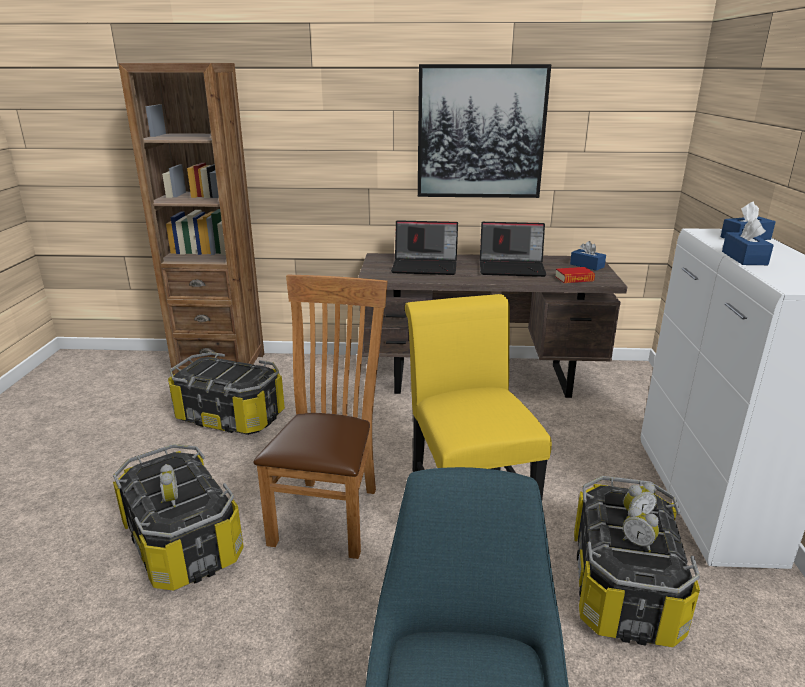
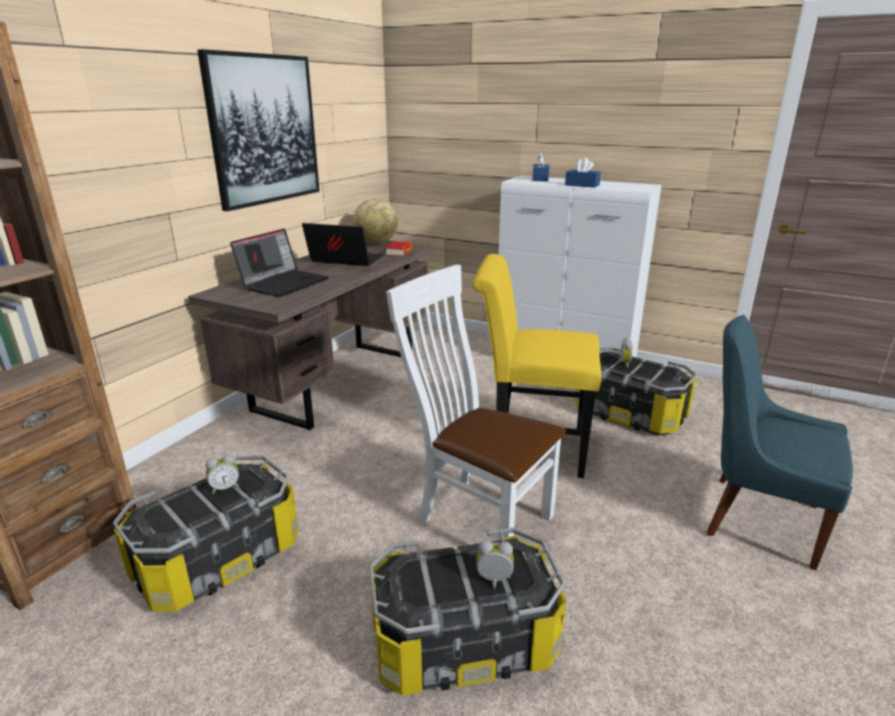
camera: 65 degrees left, 0 degrees up
(330, 511) = (478, 517): brown chair -> white chair
(512, 268) = (344, 260): laptop -> laptop turned 105 degrees counterclockwise
(587, 265) = (376, 243): blue tissue box -> globe
(638, 543) = (650, 372): alarm clock -> alarm clock (225, 488)

